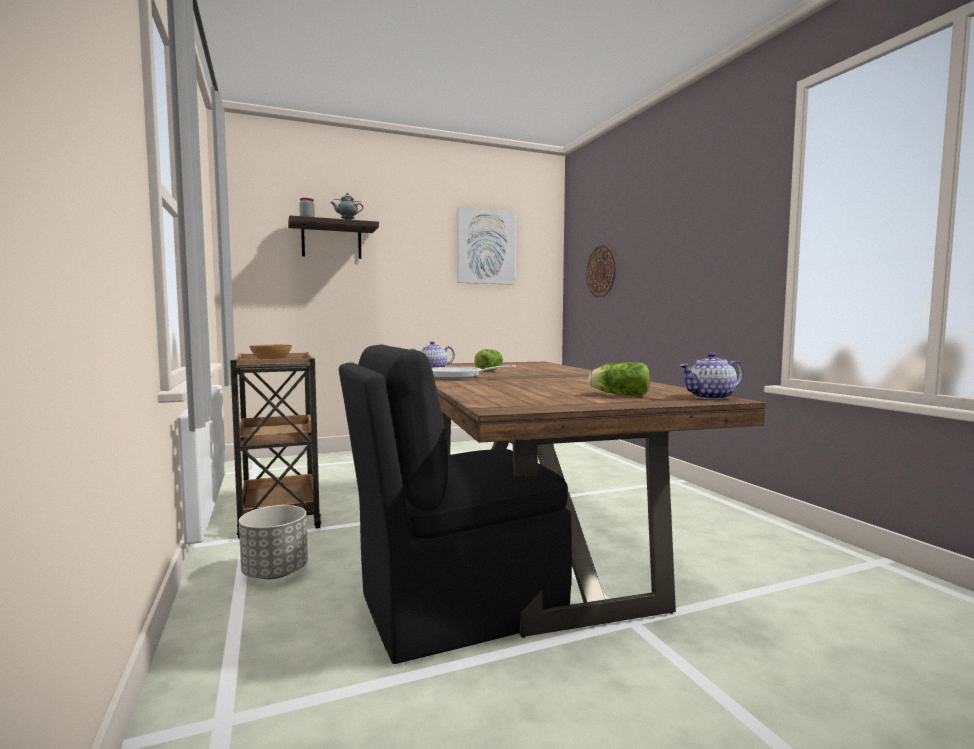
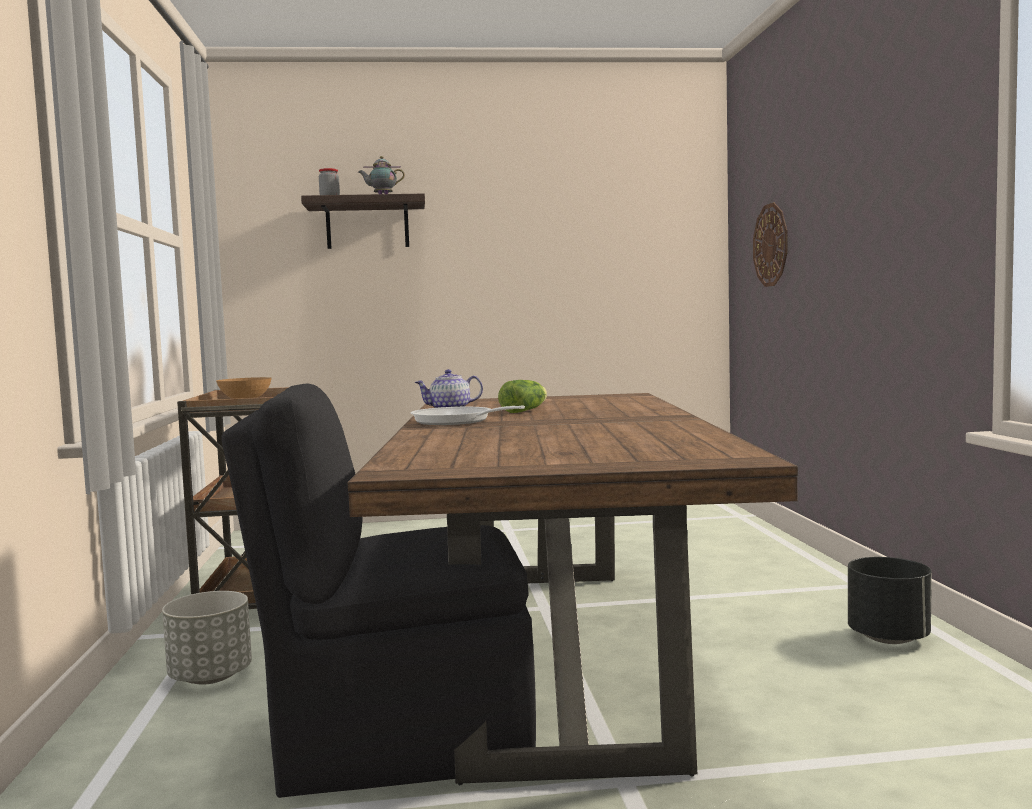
camera: 15 degrees right, 0 degrees up
(485, 247) = (597, 216): picture -> none
(618, 394) = (606, 452): lettuce -> none
(710, 397) = (732, 457): teapot -> none
(716, 513) = (888, 638): none -> black planter

